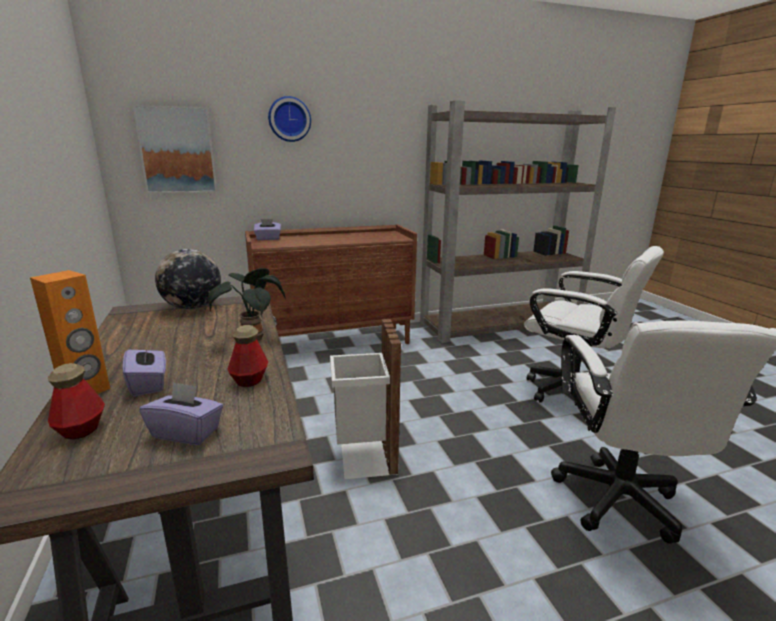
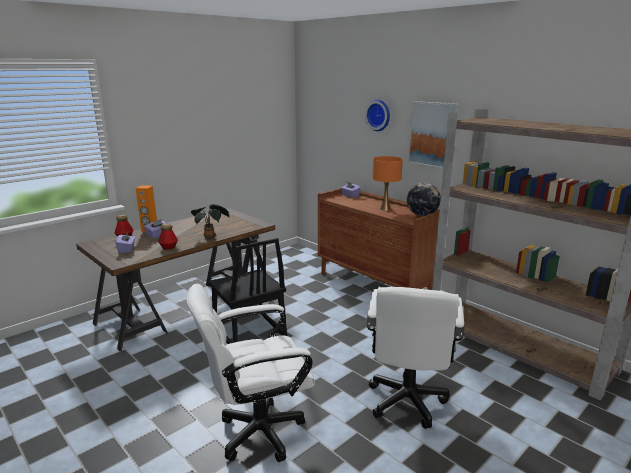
camera: 65 degrees right, 0 degrees up
(177, 150) = (323, 130): picture -> picture (433, 134)
(192, 307) = (239, 218): globe -> globe (422, 215)
(345, 238) = (385, 209): none -> orange table lamp
(364, 457) = (248, 332): white trash can -> black chair

